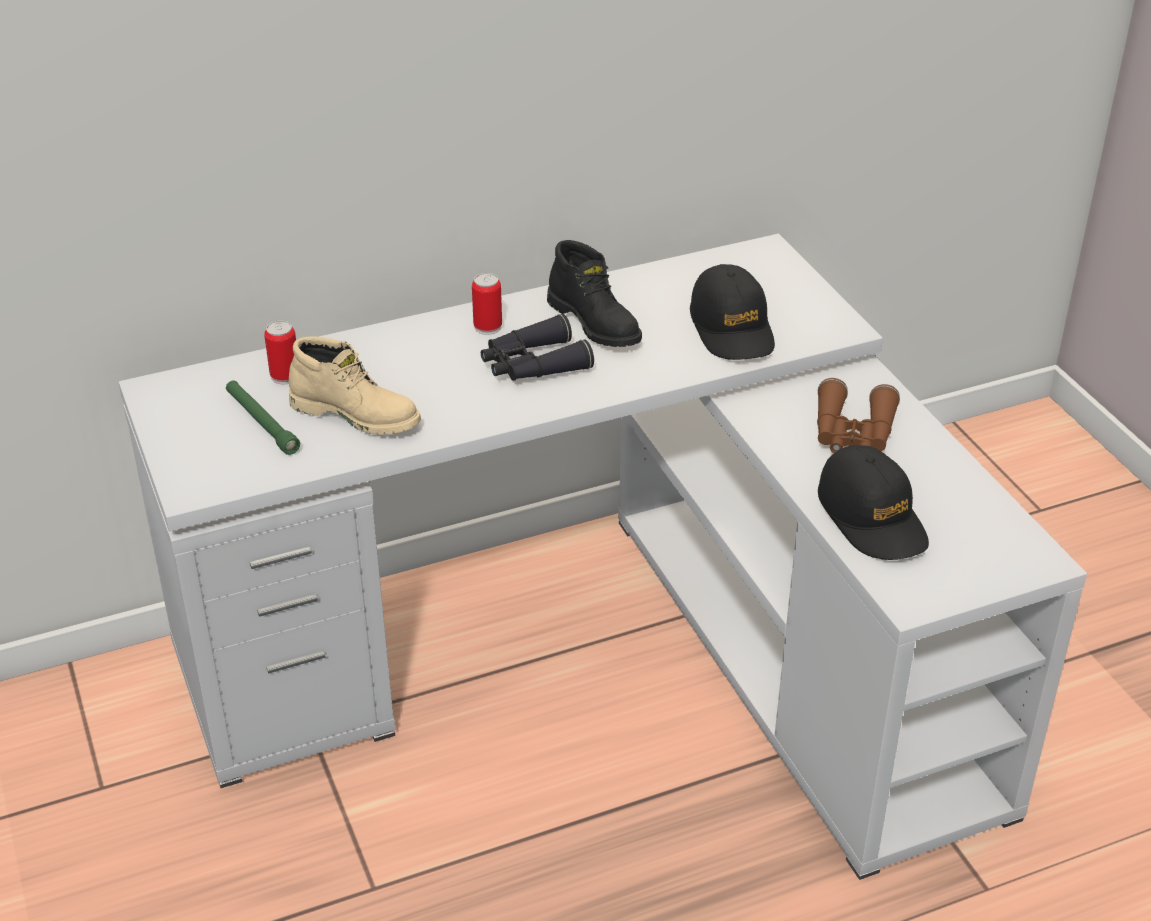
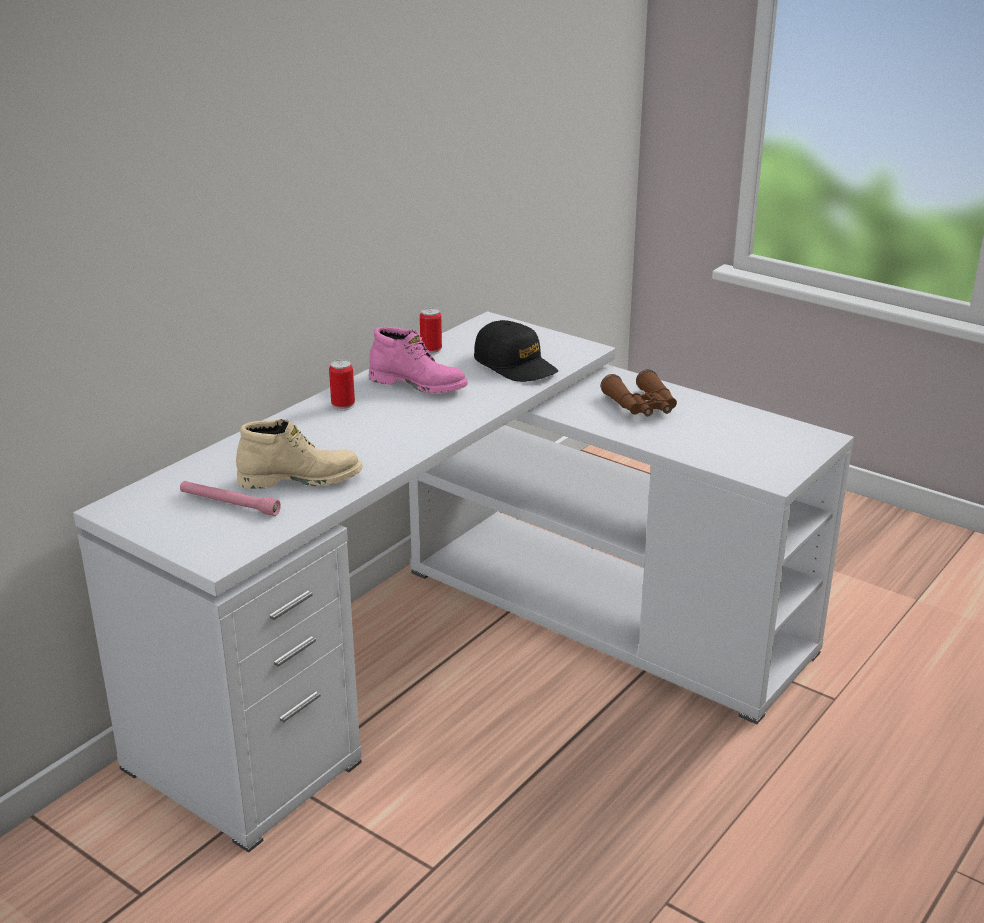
camera: 30 degrees left, 10 degrees down
(261, 423) = (229, 504): green flashlight -> pink flashlight
(285, 376) = (216, 472): can -> can (431, 350)
(533, 364) = (401, 417): black binoculars -> none
(596, 323) = (419, 384): black boot -> pink boot
(872, 517) = (703, 445): black cap -> none

